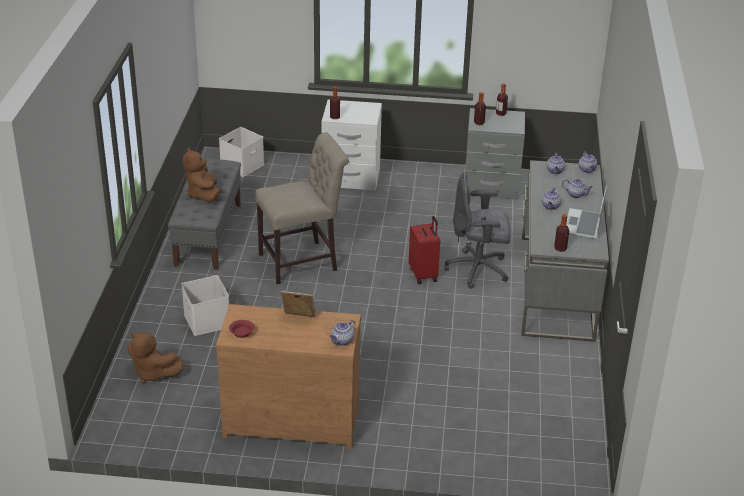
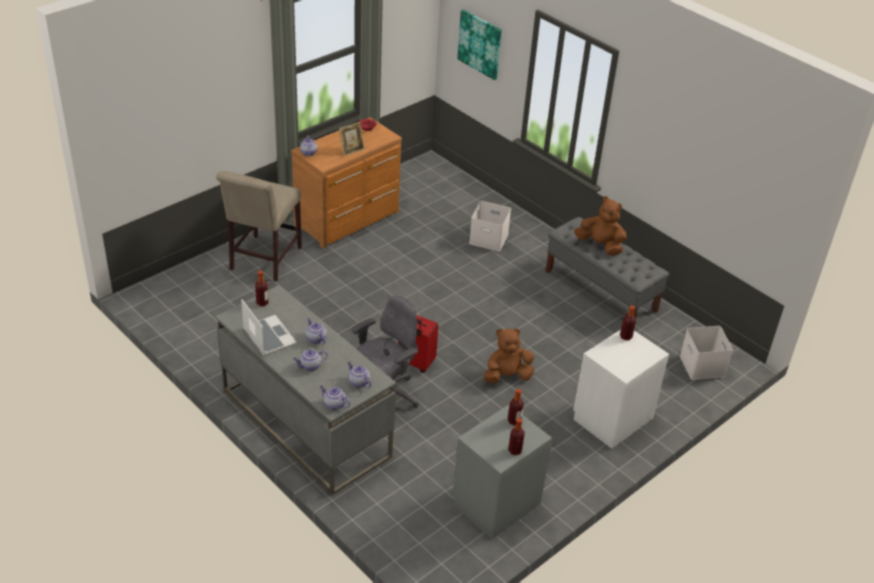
camera: 130 degrees right, 5 degrees up
(77, 224) = (480, 44): none -> picture
(153, 373) = (459, 196): brown plush toy -> brown plush toy (507, 376)
(302, 261) = (508, 315): beige chair -> beige chair (263, 260)

